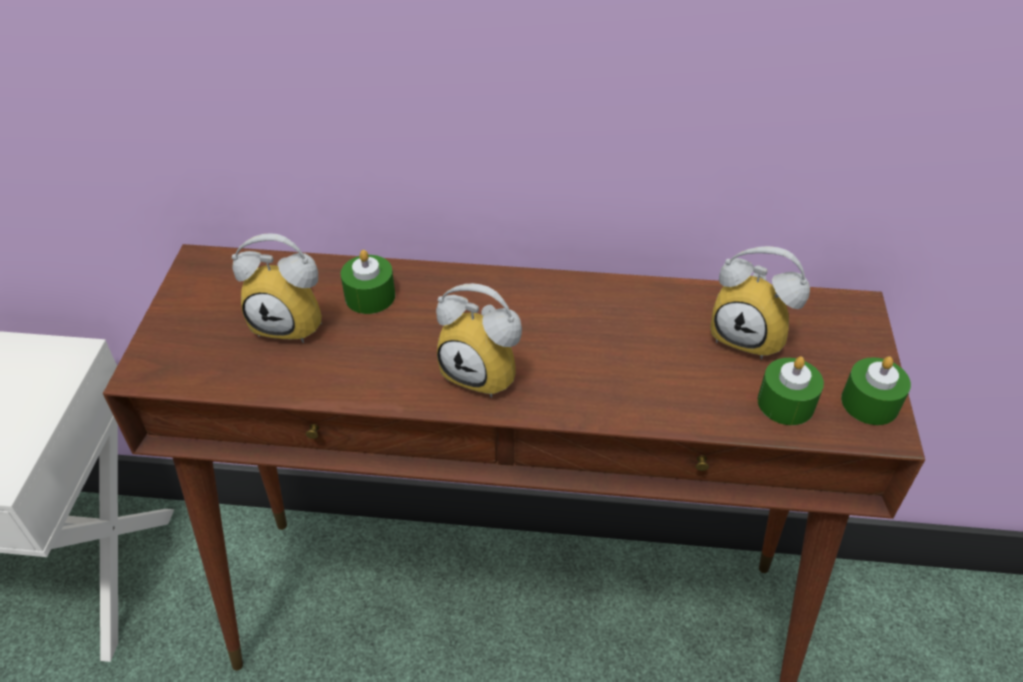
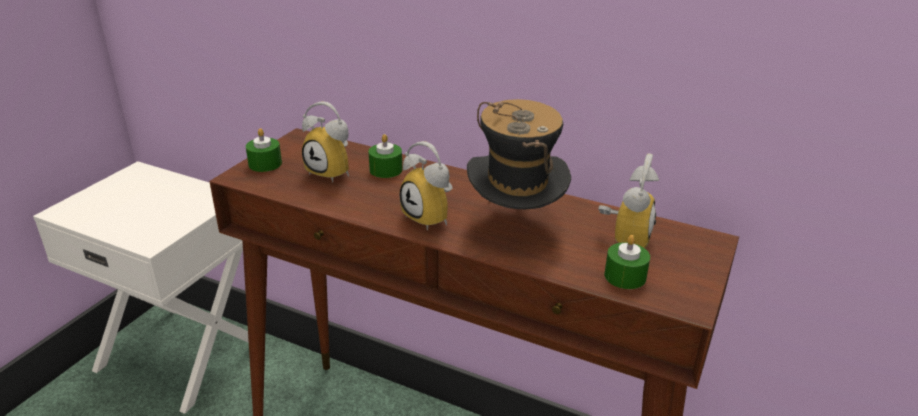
camera: 20 degrees right, 15 degrees down
(605, 355) = (514, 226): none -> hat
(751, 335) = (623, 238): alarm clock -> alarm clock turned 120 degrees counterclockwise
(869, 403) = (688, 290): green candle -> green candle (265, 164)

